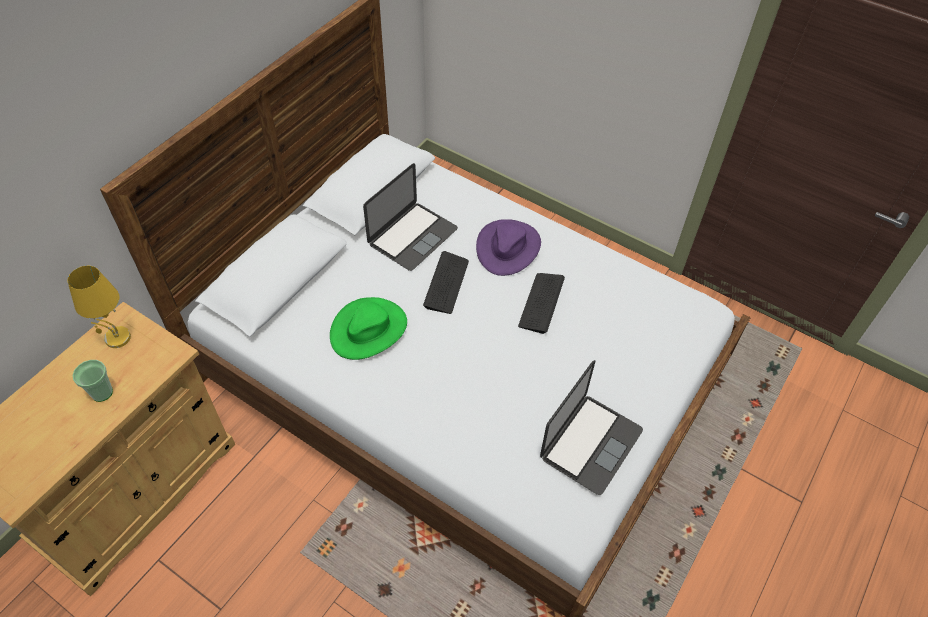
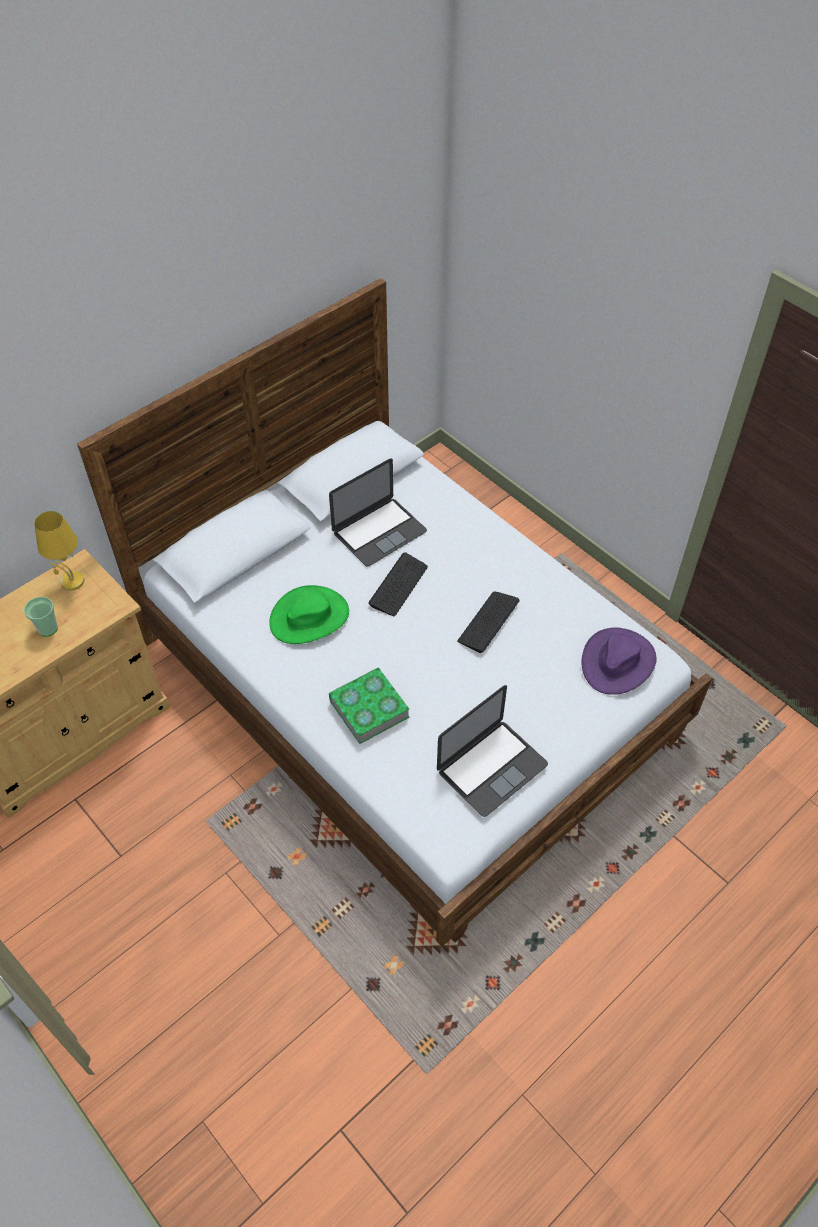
camera: 15 degrees right, 0 degrees up
(454, 409) = (369, 709): none -> book
(507, 247) = (472, 560): purple hat -> purple hat (617, 661)

